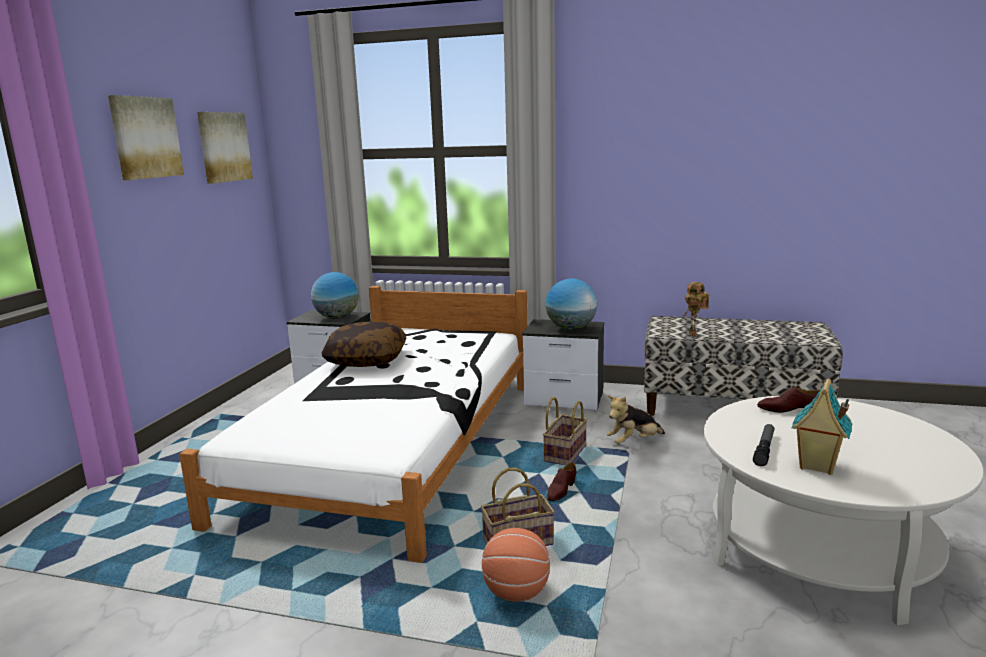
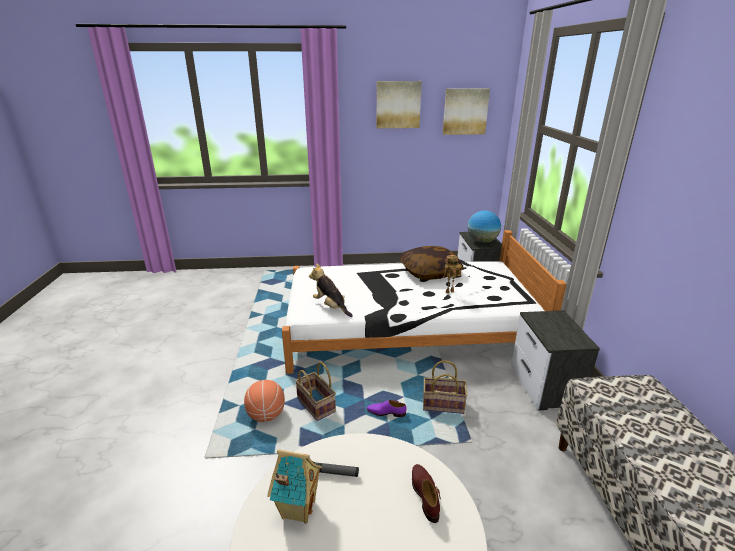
camera: 70 degrees right, 10 degrees up
(561, 490) = (386, 412): brown shoe -> purple shoe
(571, 329) = (555, 333): globe -> none
(634, 442) = (491, 443): plush toy -> plush toy (331, 307)
(694, 335) = (609, 412): toy robot -> toy robot (449, 292)

